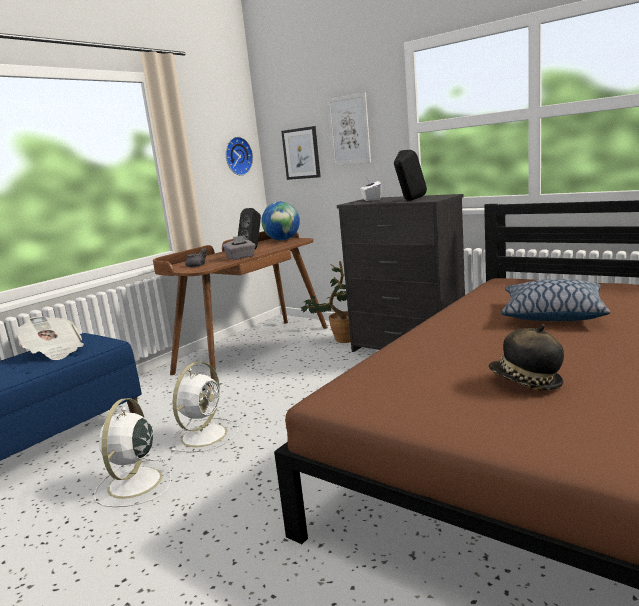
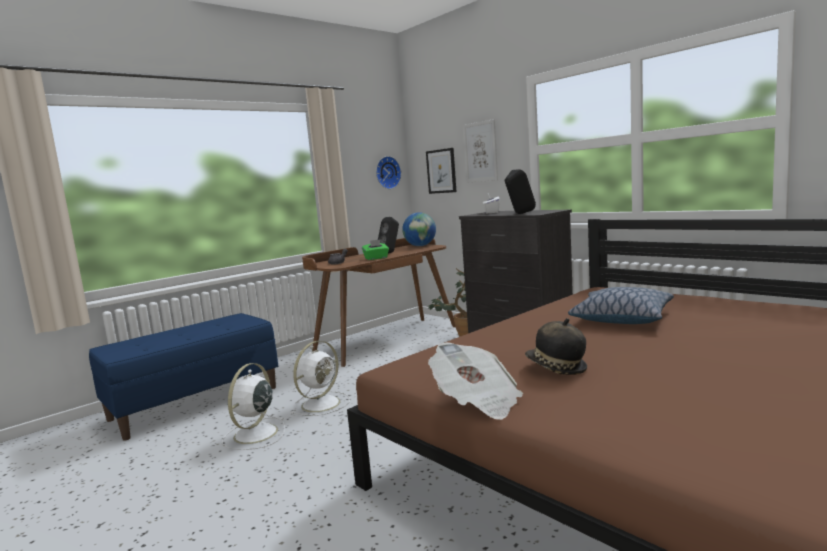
camera: 10 degrees right, 5 degrees down
(54, 352) = (212, 325): newspaper -> newspaper (477, 402)
(241, 257) = (376, 258): grey tissue box -> green tissue box

